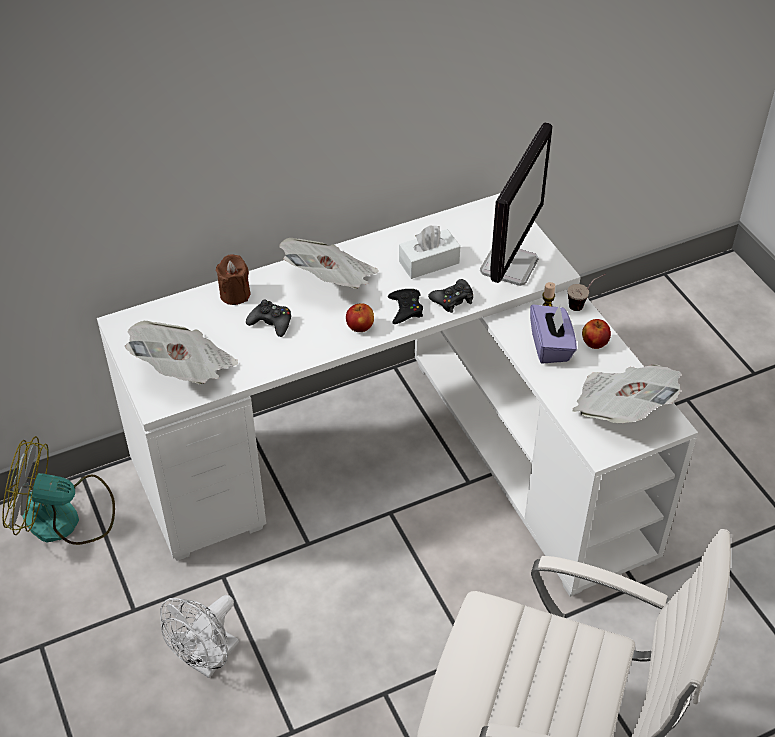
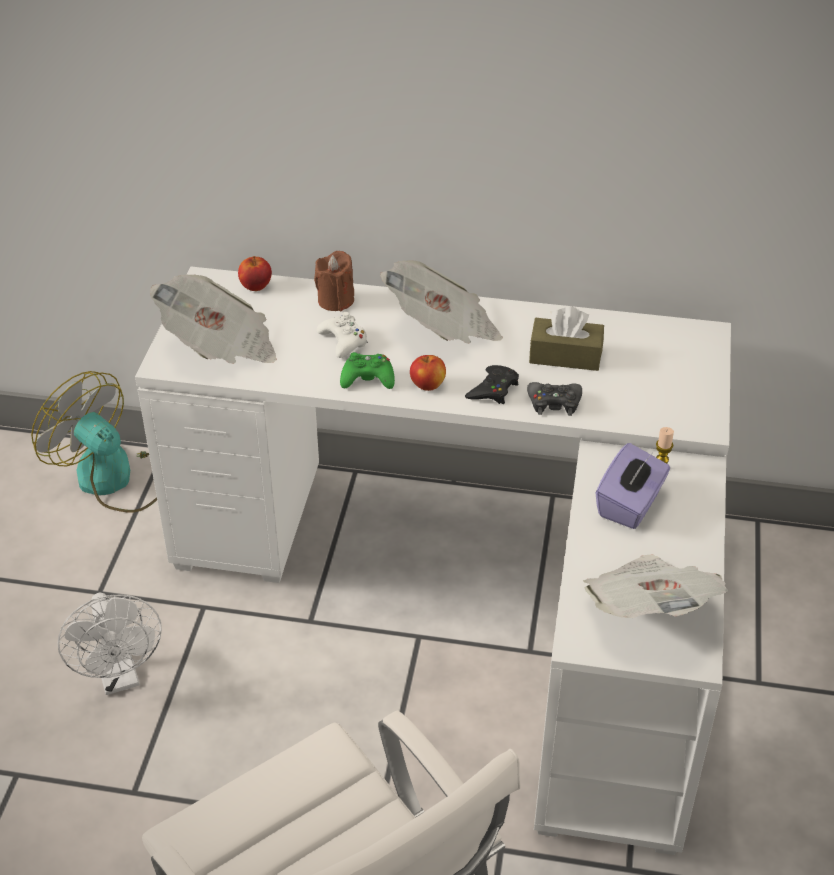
camera: 35 degrees right, 5 degrees down
(208, 661) = (120, 677): white fan -> white fan turned 90 degrees counterclockwise
(271, 323) = (344, 341): black game controller -> white game controller
(315, 342) = (368, 378): none -> green game controller
(429, 262) = (565, 356): white tissue box -> brown tissue box
(509, 265) = (654, 396): monitor -> none
(584, 304) = (714, 479): cup -> none
(594, 343) = (686, 526): apple -> apple (255, 286)

